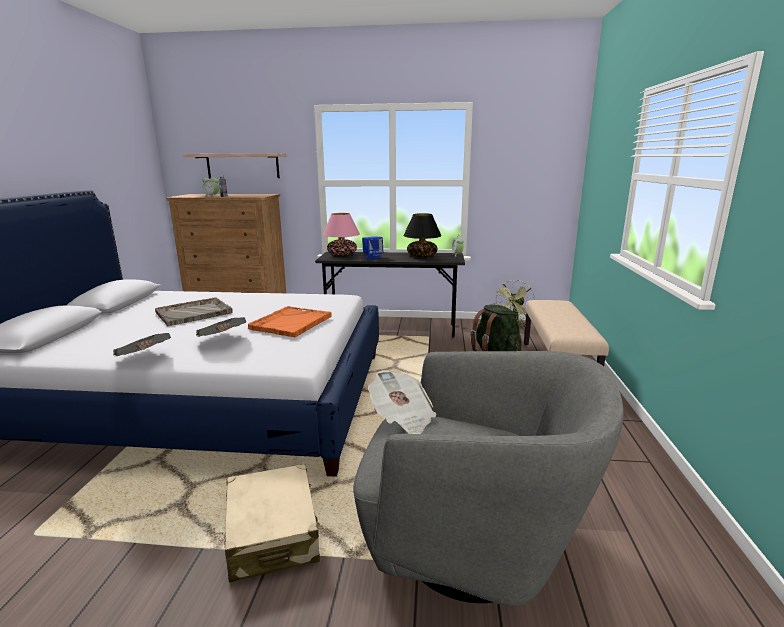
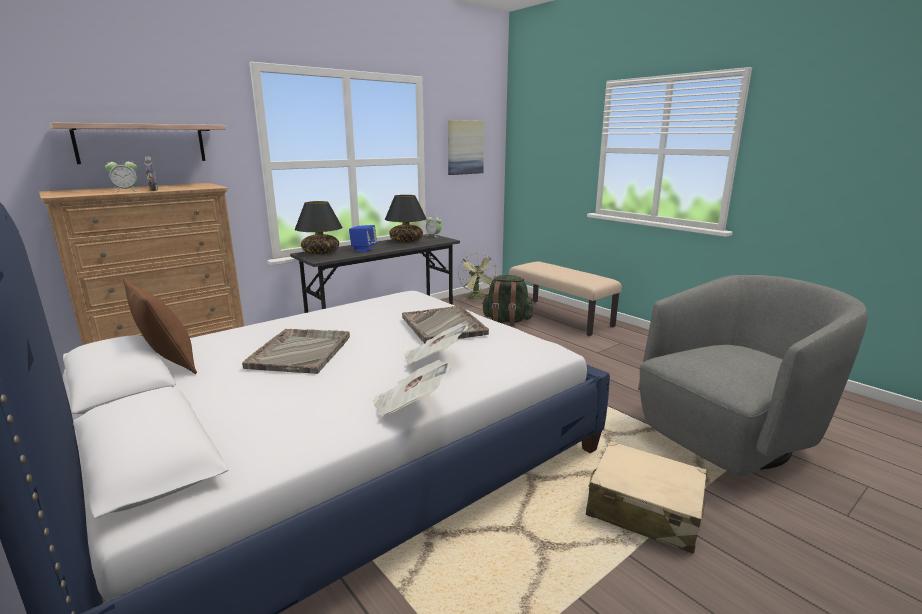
camera: 45 degrees left, 0 degrees up
(146, 300) = (168, 364): none -> brown pillow
(290, 323) = (443, 326): orange tray -> grey tray
(342, 254) = (321, 253): pink table lamp -> black table lamp
(402, 418) = (678, 359): newspaper -> none
(523, 170) = (465, 147): none -> picture

